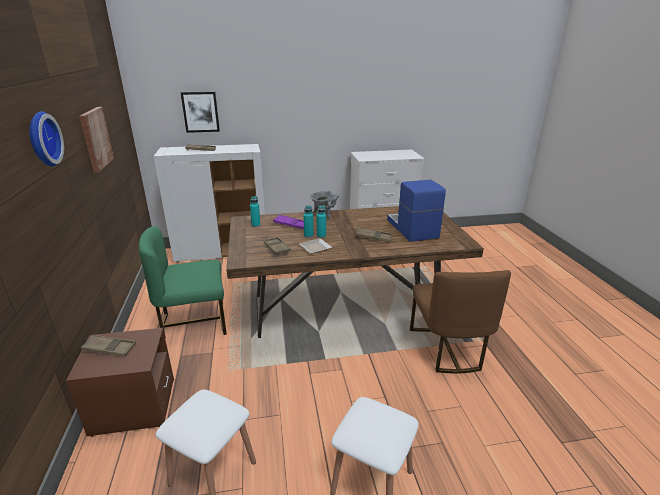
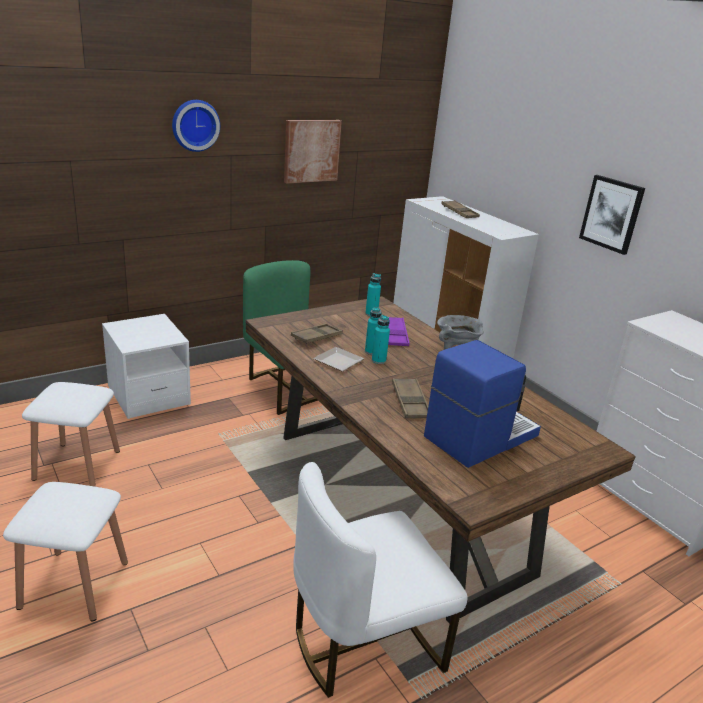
camera: 65 degrees right, 0 degrees up
(109, 348) = (147, 327): brown tray -> none
(133, 407) = (148, 395): brown nightstand -> white nightstand
(200, 112) = (494, 164): picture -> picture (612, 214)
(448, 349) = (364, 642): brown chair -> white chair

